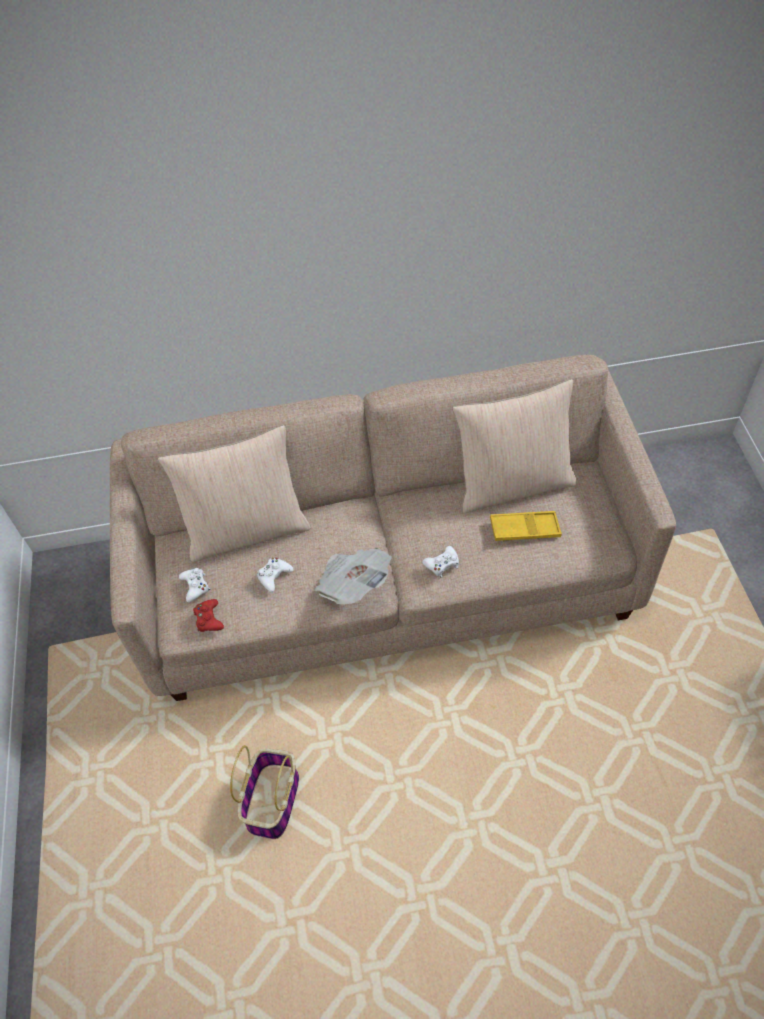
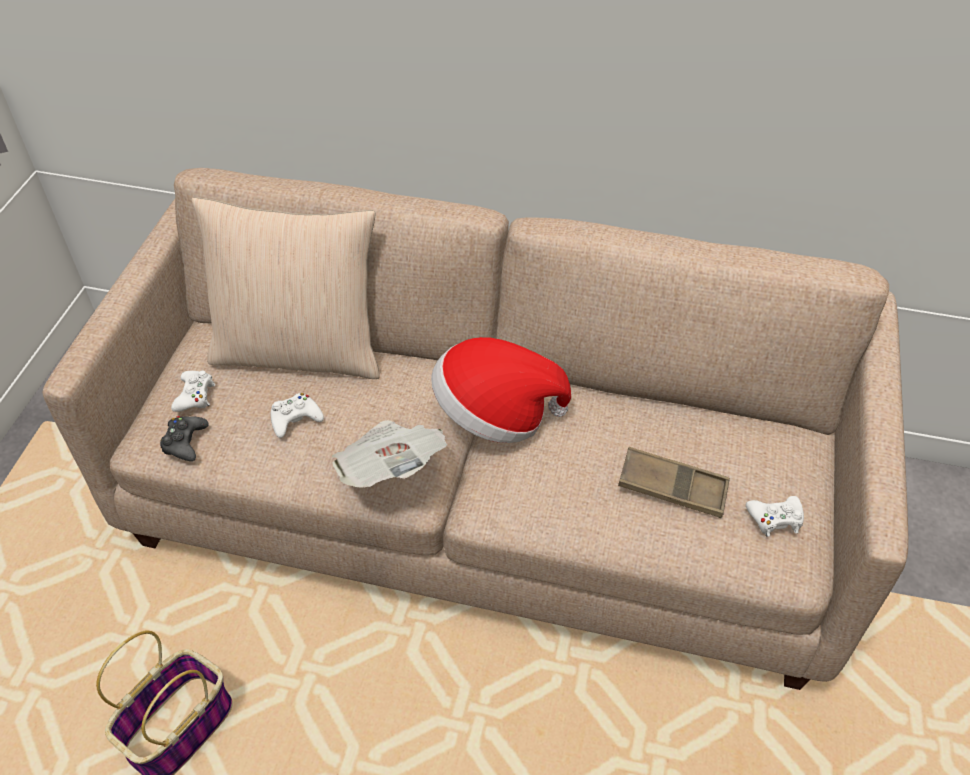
camera: 20 degrees right, 5 degrees down
(208, 619) = (185, 442): red game controller -> black game controller
(397, 524) = (495, 414): none -> hat
(442, 564) = (528, 490): white game controller -> white game controller (775, 519)
(513, 484) = (687, 420): beige pillow -> none
(525, 529) = (672, 487): yellow tray -> brown tray

